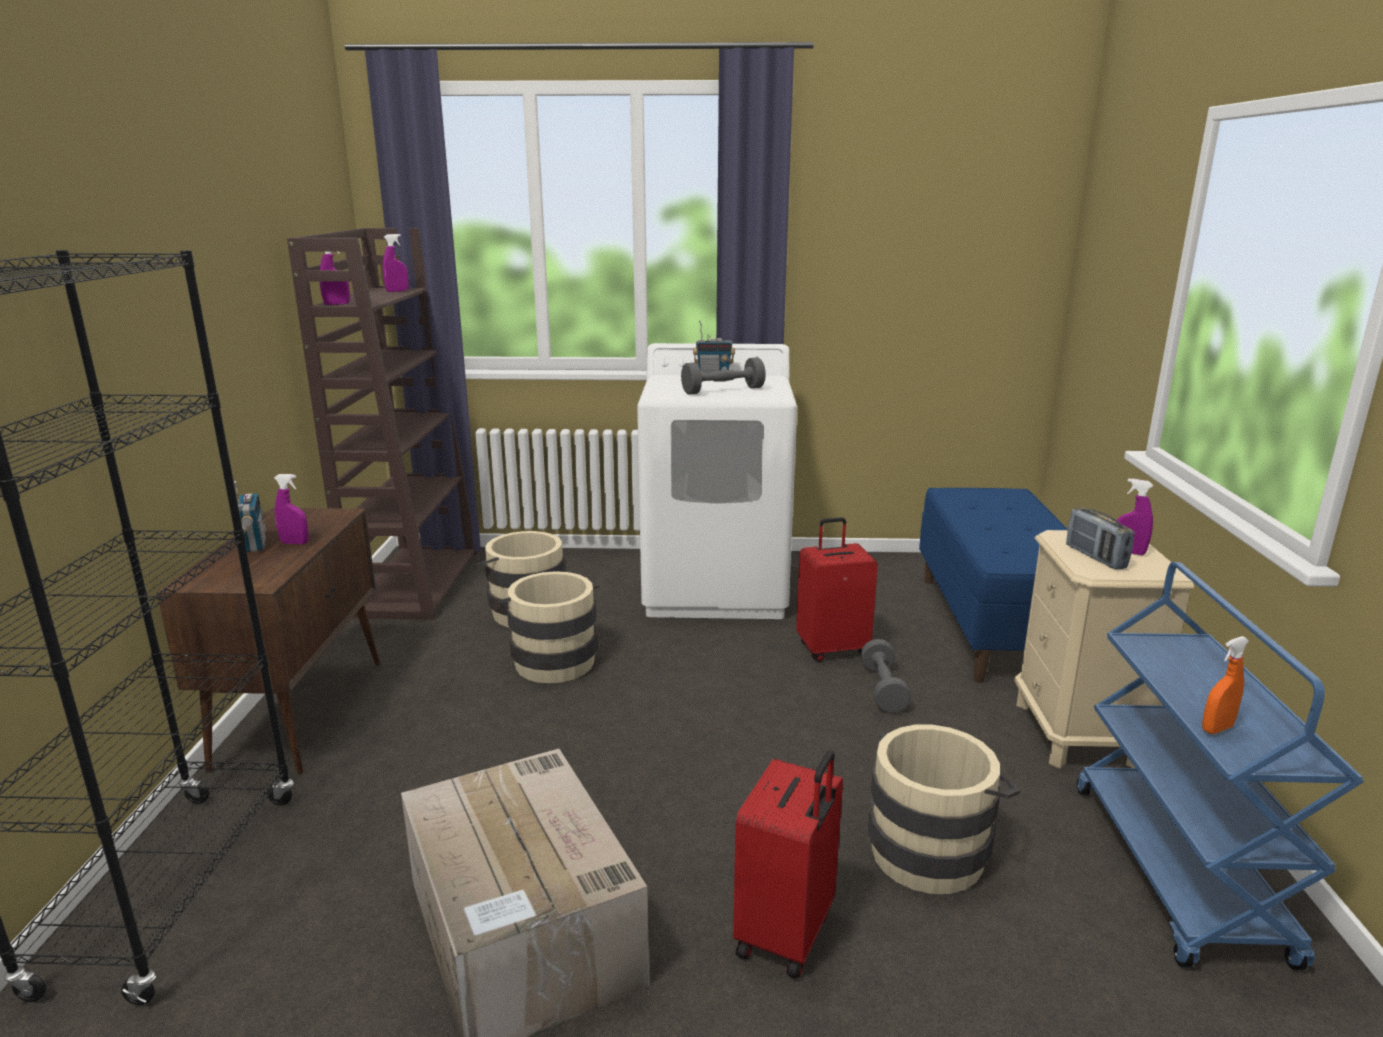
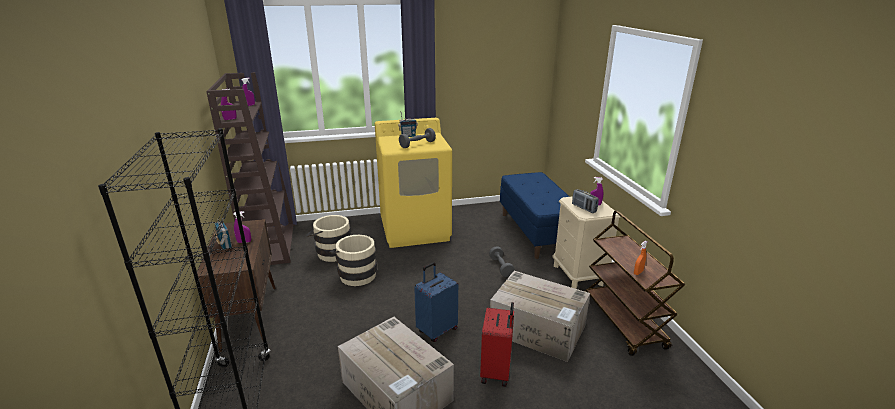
camera: 15 degrees left, 5 degrees up
(676, 805) = (436, 330): none -> blue suitcase
(716, 588) = (415, 229): white washing machine -> yellow washing machine
(832, 649) = (475, 252): red suitcase -> none
(932, 848) = (538, 329): beige bucket -> cardboard box
(1178, 872) = (623, 322): blue cart -> brown cart

